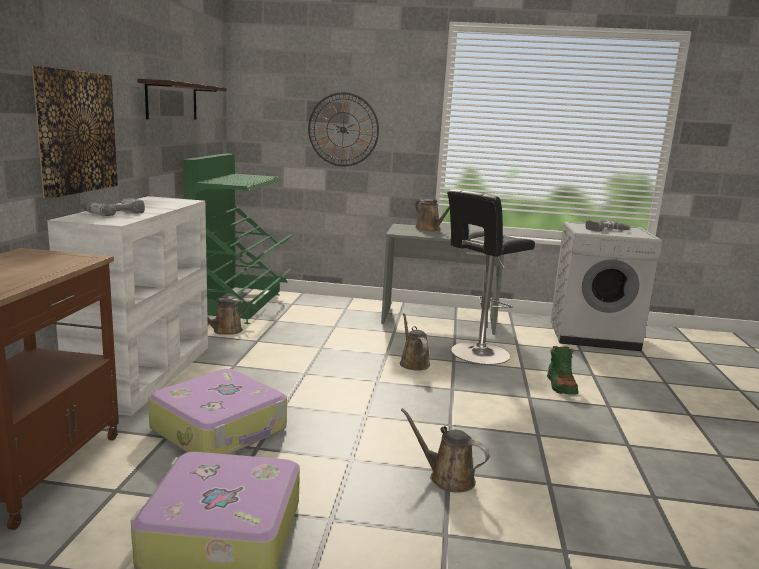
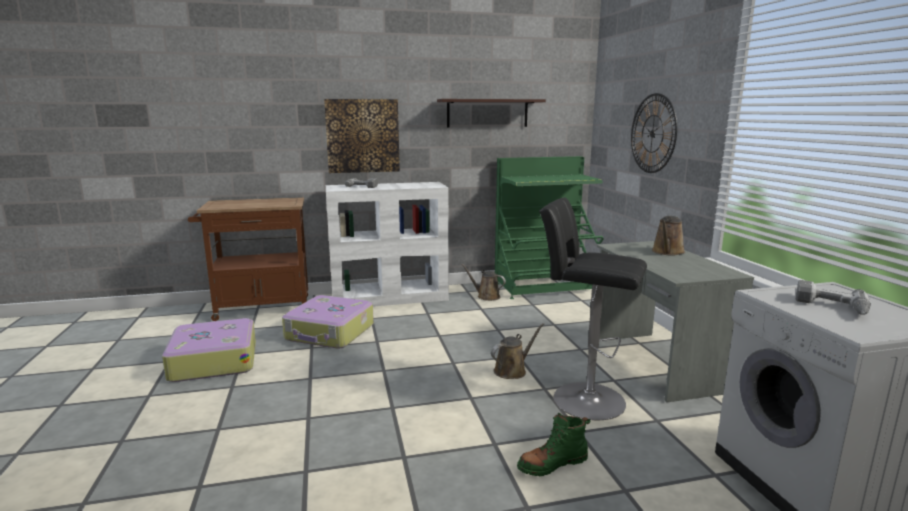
camera: 70 degrees right, 0 degrees up
(447, 478) = (298, 419): brown watering can -> none

